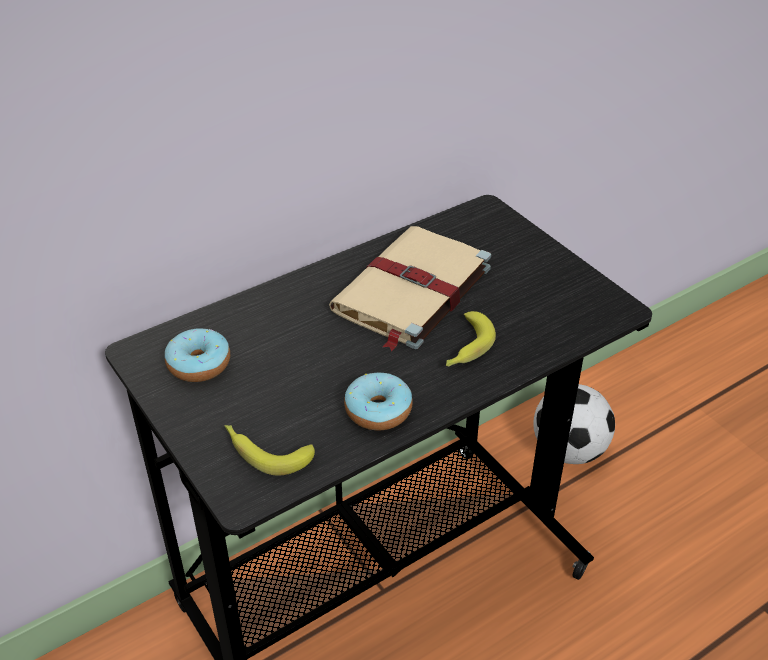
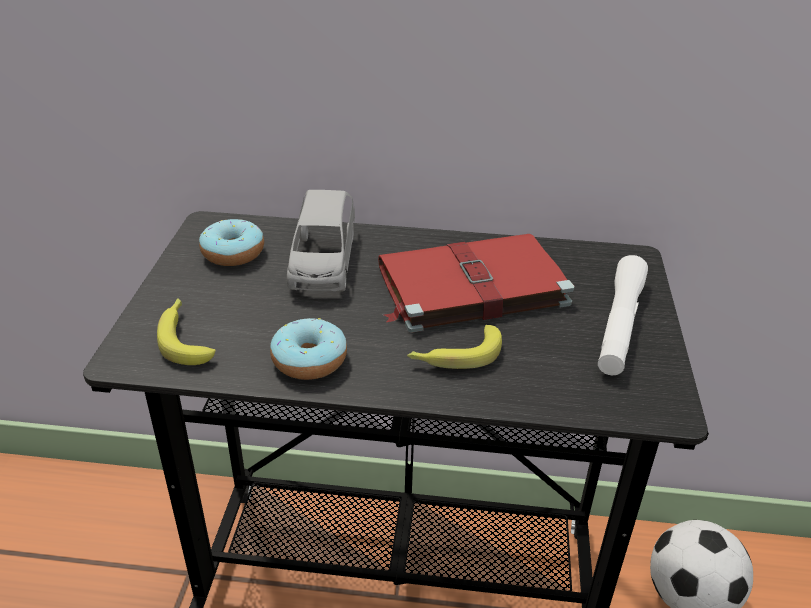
camera: 40 degrees right, 5 degrees down
(282, 331) = (323, 262): none -> grey toy car
(411, 291) = (469, 286): beige book -> red book
(533, 266) = (619, 325): none -> white flashlight

